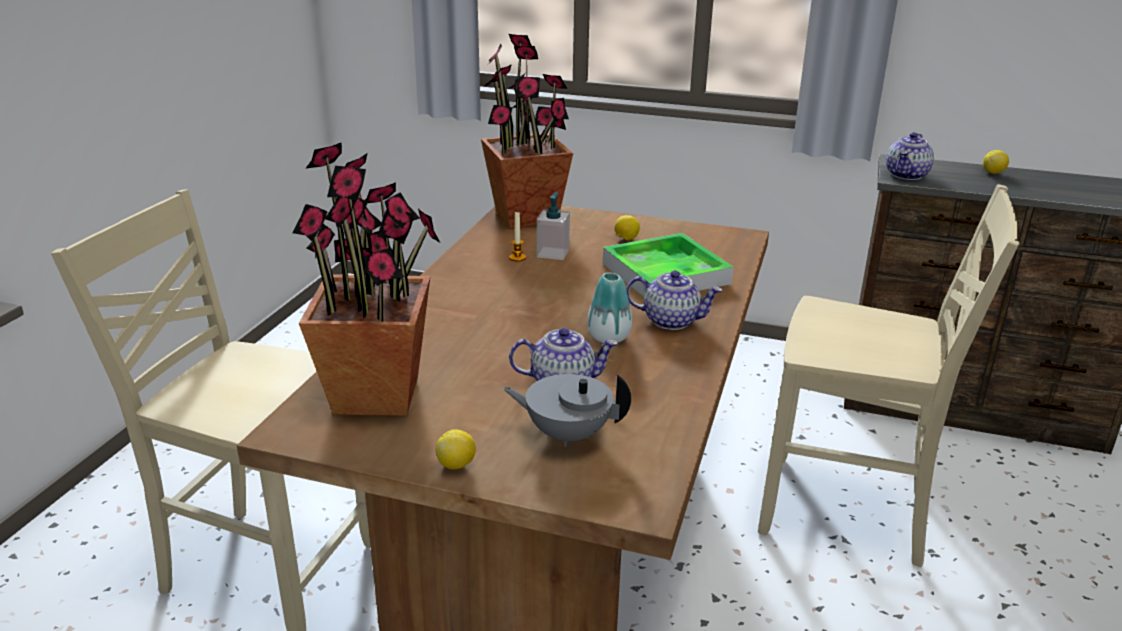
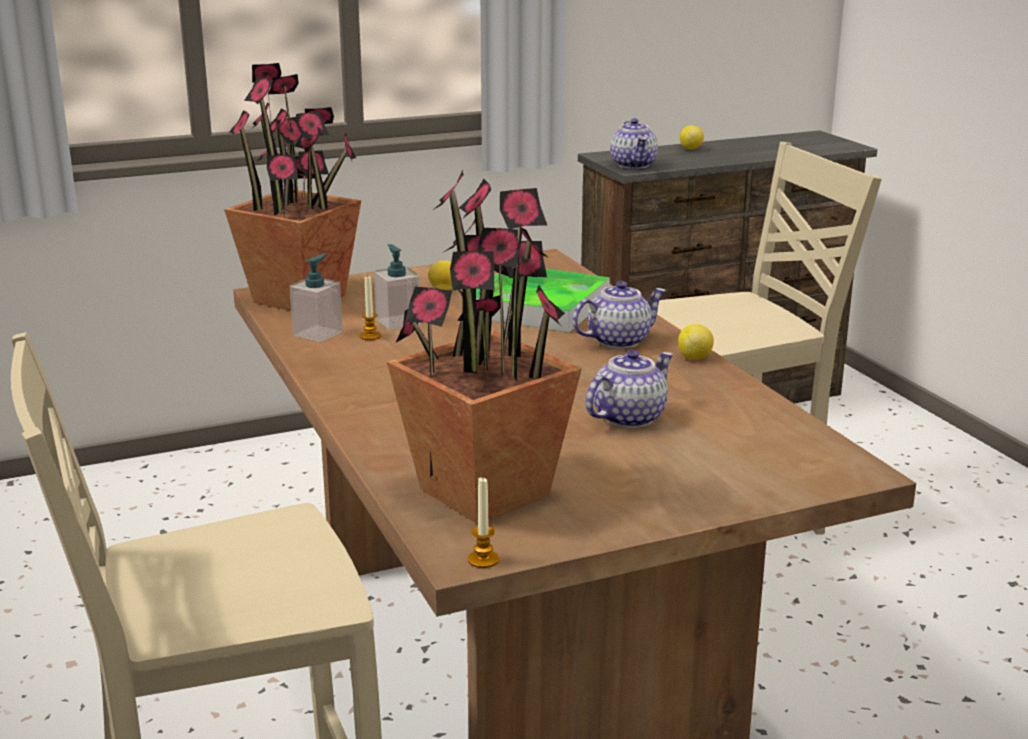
camera: 40 degrees left, 5 degrees down
(291, 439) = (483, 560): none -> candle
(457, 465) = (672, 509): lemon -> lemon (694, 357)
(491, 245) = (318, 333): none -> soap dispenser
(567, 434) = (710, 451): grey teapot -> none
(609, 337) = (594, 371): vase -> none

